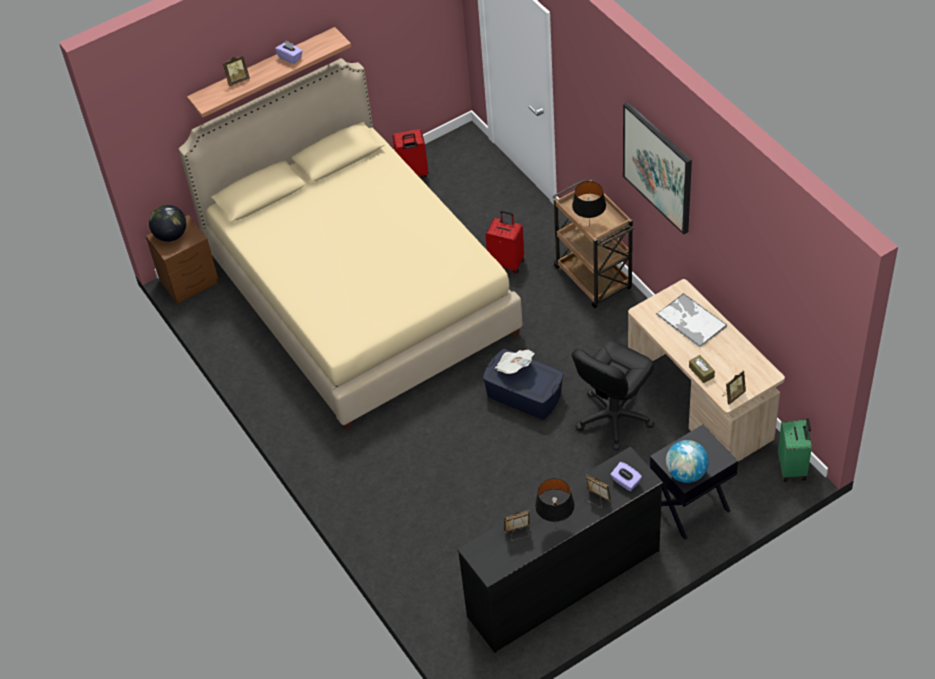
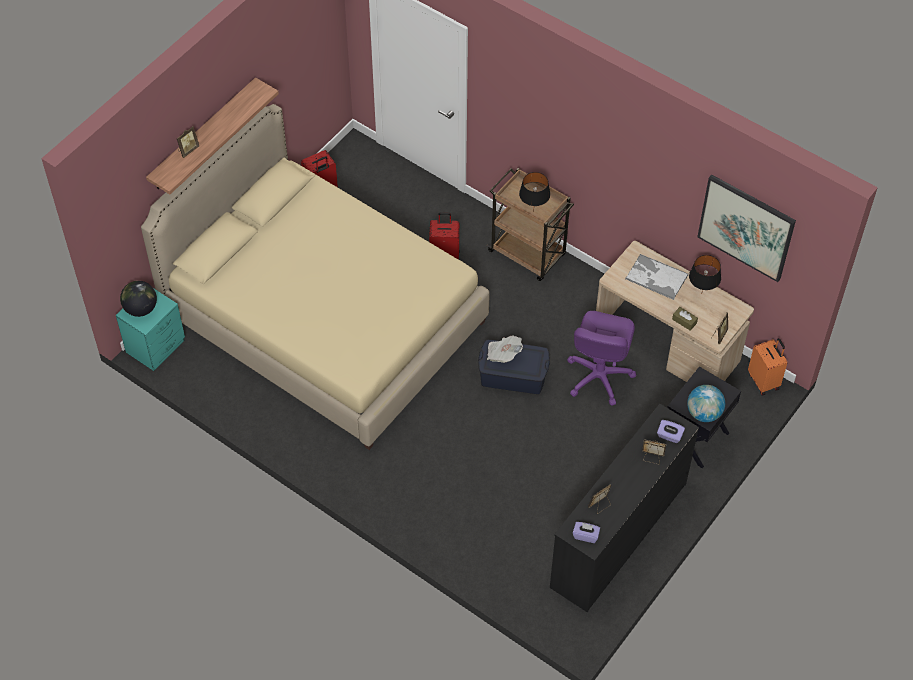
camera: 25 degrees left, 5 degrees up
(190, 282) = (157, 346): brown nightstand -> turquoise nightstand
(290, 57) = (228, 117): purple tissue box -> purple tissue box (585, 535)
(555, 524) = (627, 489): black table lamp -> black table lamp (701, 294)
(613, 418) = (598, 377): black office chair -> purple office chair
(658, 167) = (603, 149): picture -> picture (746, 227)
(793, 467) = (764, 381): green suitcase -> orange suitcase

